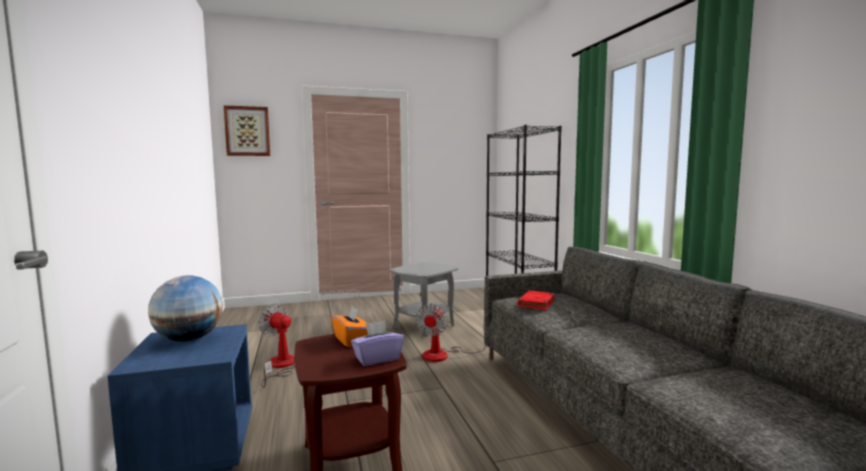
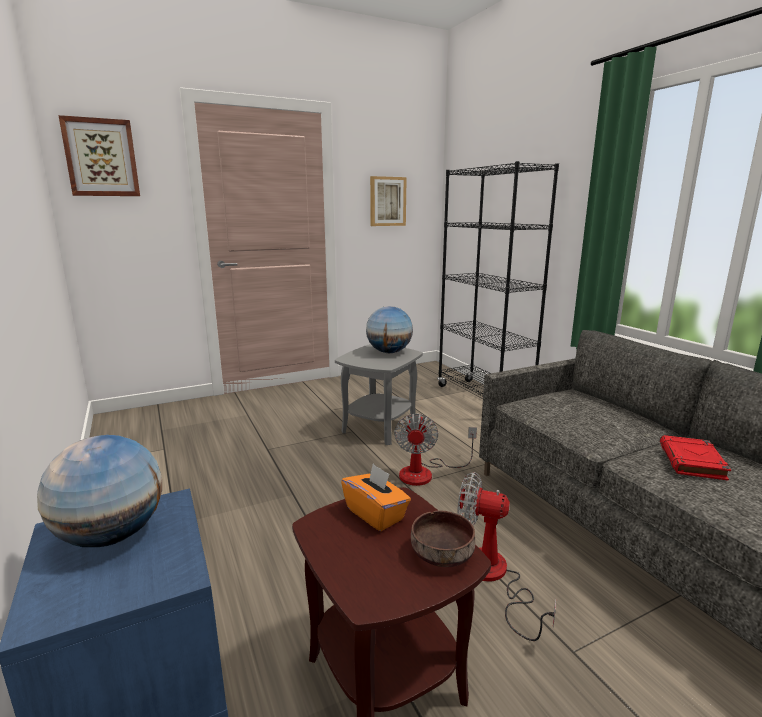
camera: 10 degrees left, 10 degrees up
(280, 367) = (213, 513): fan -> fan (492, 577)
(377, 359) = (442, 555): purple tissue box -> brown bowl
(432, 266) = (389, 352): none -> globe
(451, 159) = (387, 201): none -> picture
(536, 303) = (564, 413): red book -> red book (692, 462)

